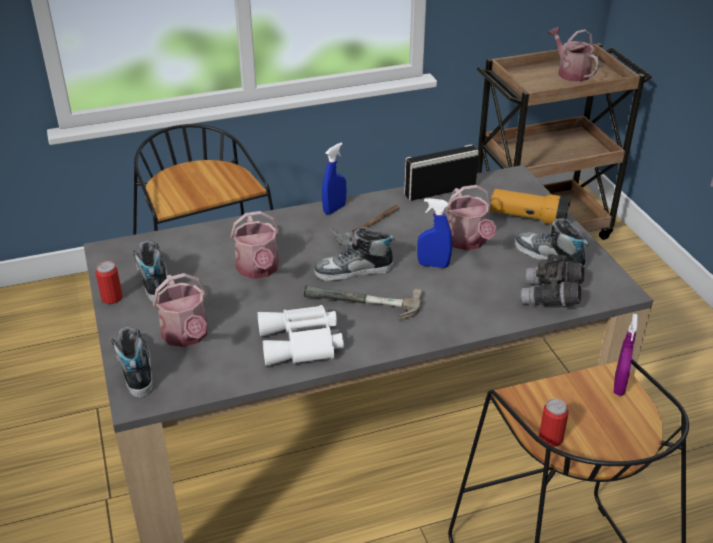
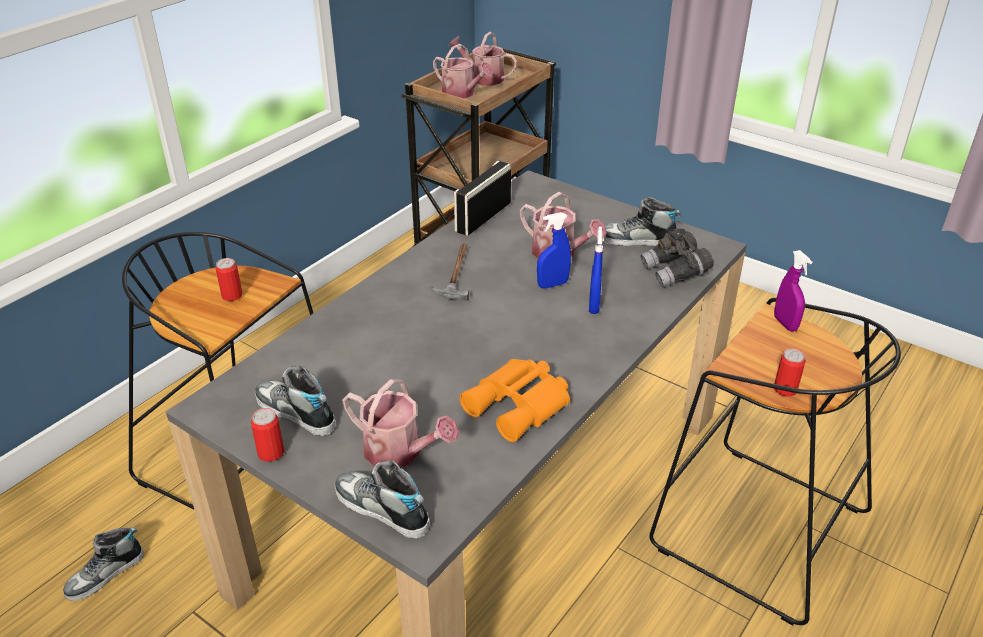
camera: 35 degrees left, 0 degrees up
(210, 184) = (232, 295): none -> can
(258, 270) = (398, 356): watering can -> watering can (462, 93)
(302, 343) = (520, 405): white binoculars -> orange binoculars
(334, 209) = (405, 269): blue spray bottle -> blue spray bottle (594, 305)
(354, 271) = (490, 319): shoe -> shoe (106, 575)
(361, 306) = (533, 347): hammer -> none
(528, 218) = (583, 214): flashlight -> none

